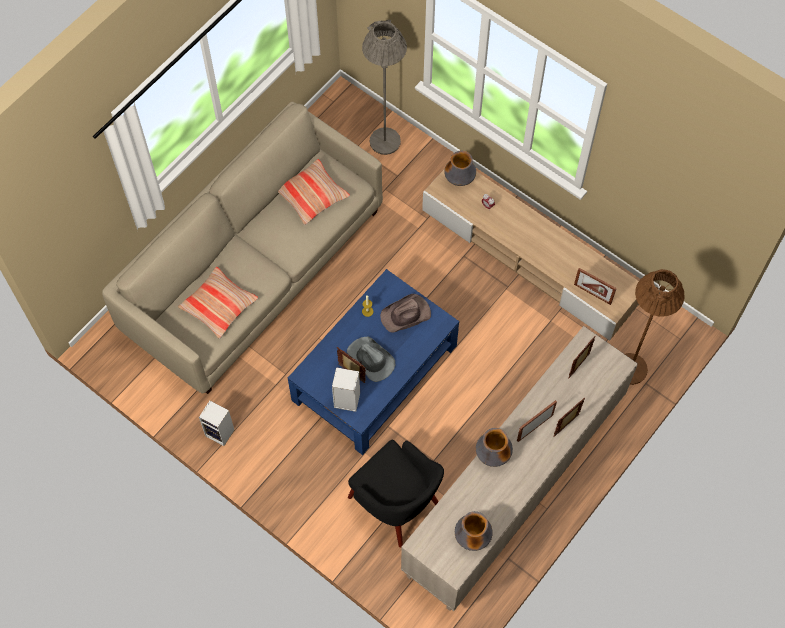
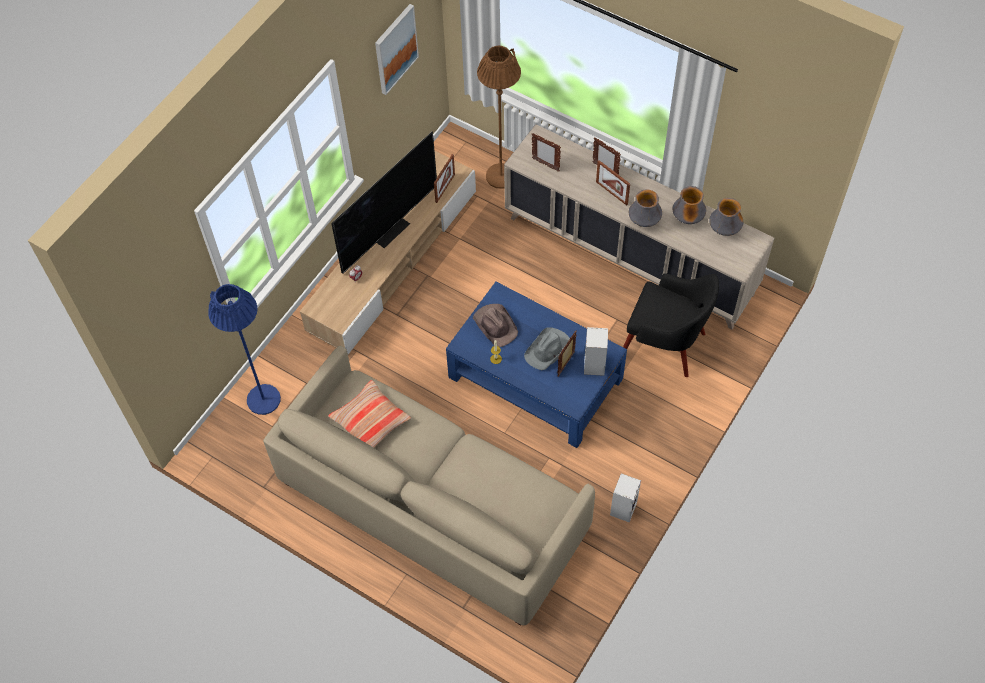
camera: 95 degrees left, 5 degrees down
(219, 306) = (513, 491): pillow -> none
(385, 141) = (263, 399): grey floor lamp -> blue floor lamp
(397, 504) = (666, 344): black armchair -> black armchair turned 75 degrees clockwise
(459, 179) = (327, 305): vase -> vase (687, 219)
(544, 239) = (389, 229): none -> television
(677, 182) = (395, 49): none -> picture

